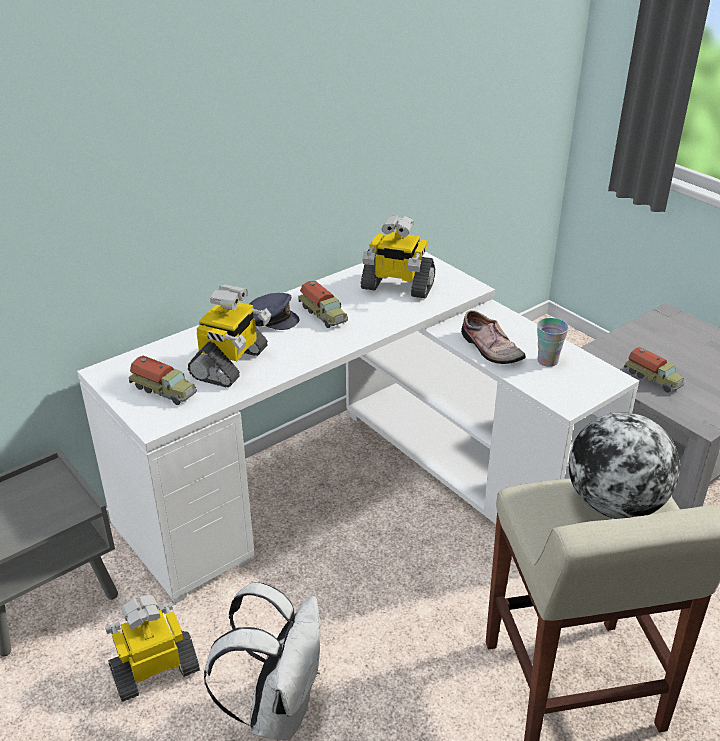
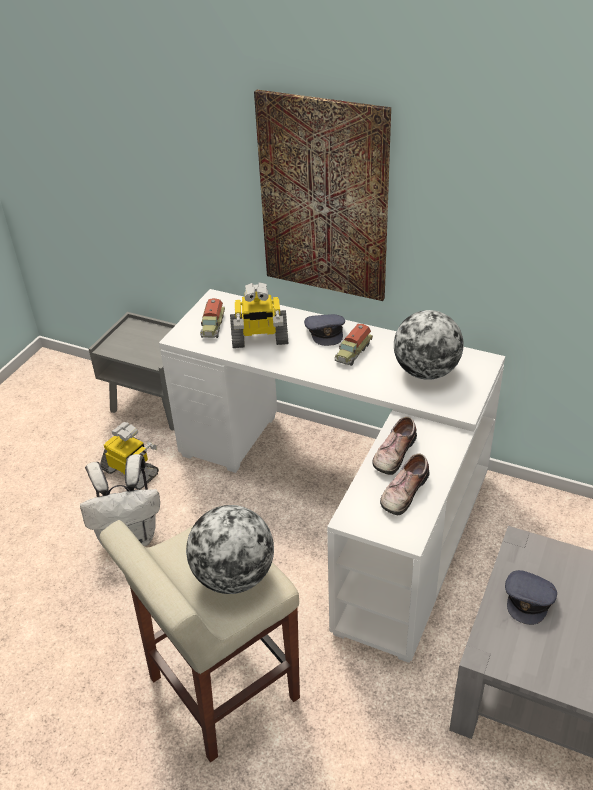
camera: 65 degrees right, 5 degrees up
(215, 156) = (324, 198): none -> picture
(397, 286) = (426, 372): toy robot -> globe
(547, 361) = (403, 491): cup -> shoe
(653, 379) = (528, 599): toy truck -> grey cap

